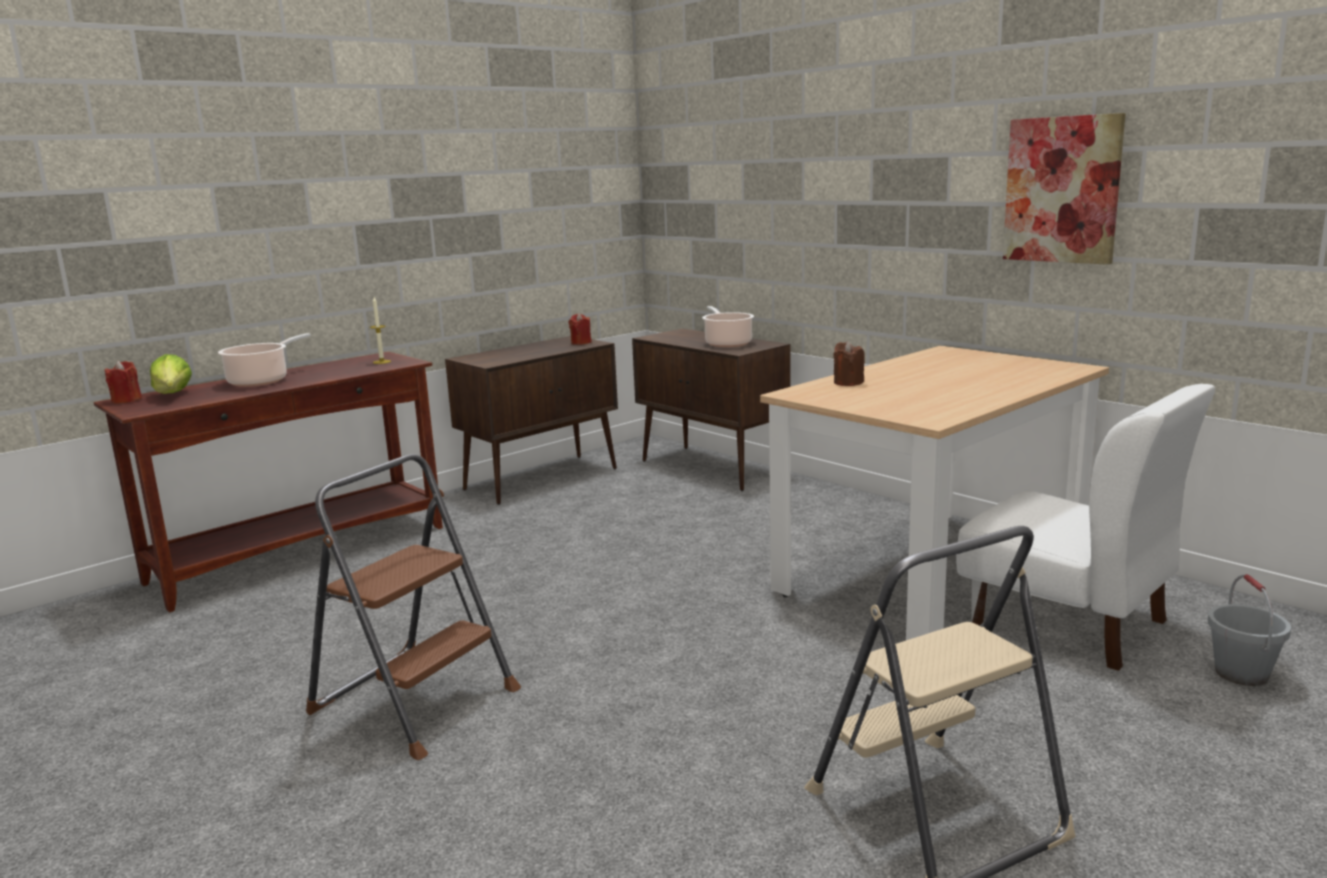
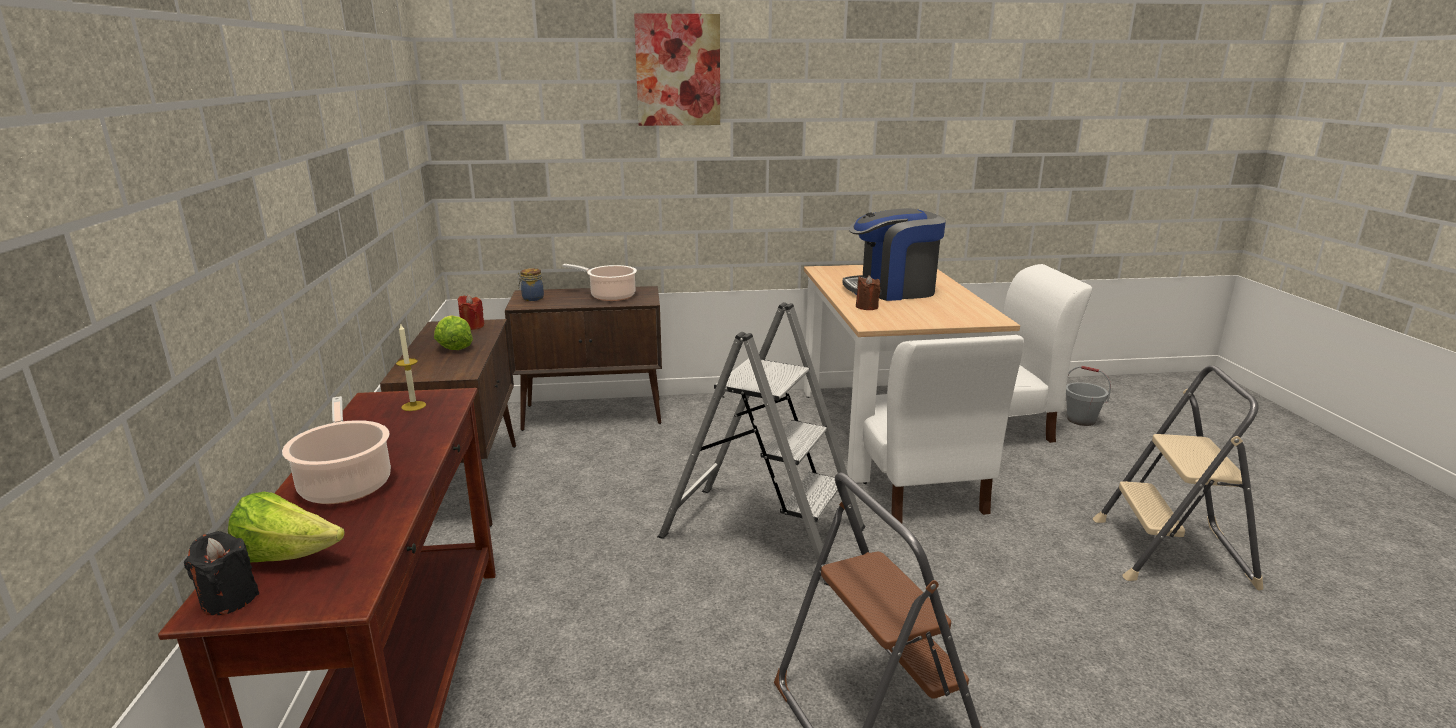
camera: 55 degrees left, 5 degrees up
(126, 400) = (229, 599): red candle -> black candle
(535, 350) = (453, 346): none -> lettuce
(621, 582) = (760, 530): none -> grey step ladder
(672, 335) = (532, 298): none -> jar
(818, 625) = (920, 490): none -> white chair
(938, 377) = (892, 290): none -> coffee machine
(1062, 190) = (894, 146): picture -> picture (678, 70)

